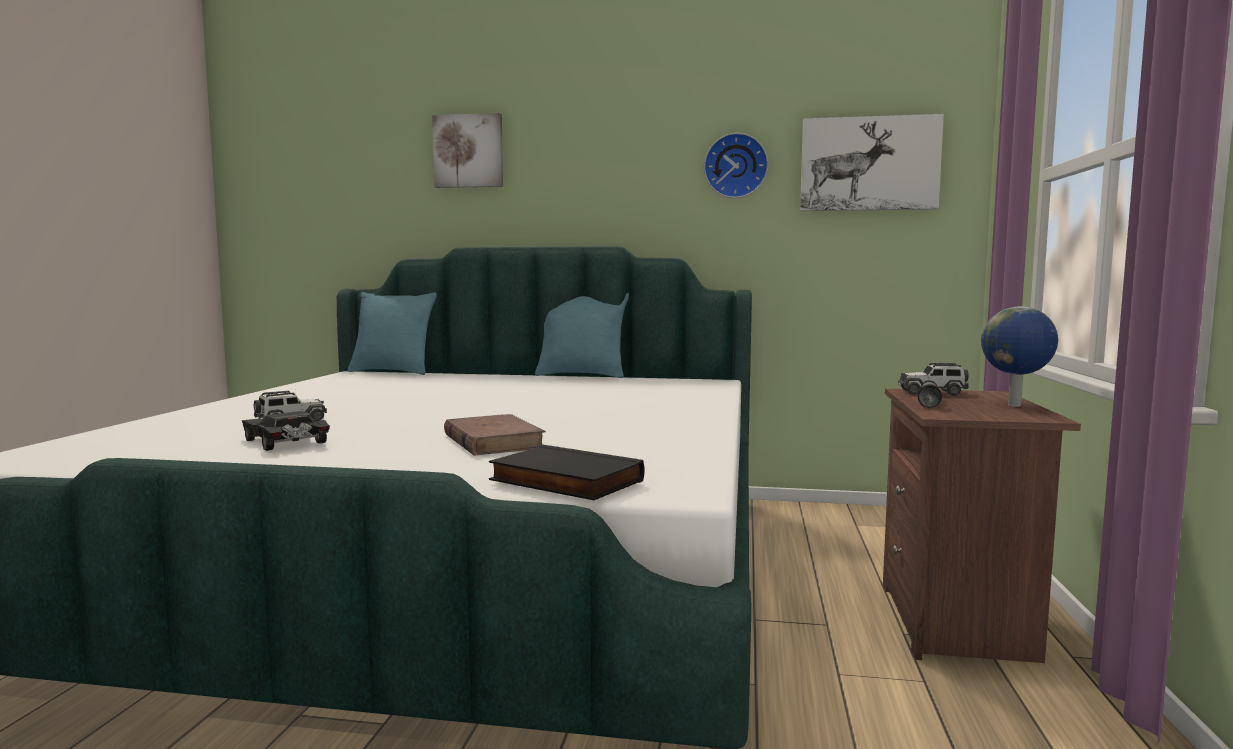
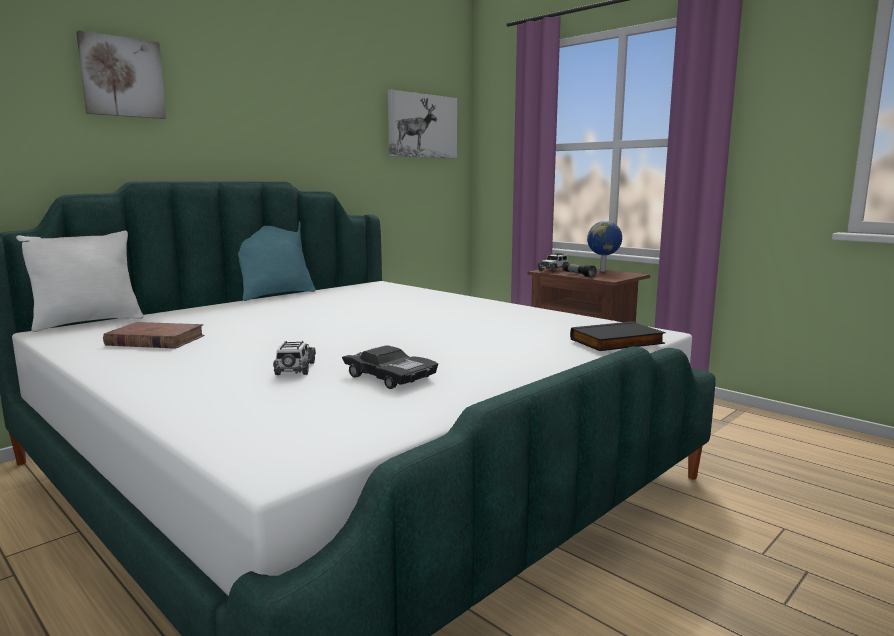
camera: 55 degrees left, 5 degrees up
(286, 442) = (389, 377): black toy car -> black toy car turned 135 degrees counterclockwise
(392, 372) = (88, 322): turquoise pillow -> white pillow
(493, 441) = (485, 339): brown book -> brown book (155, 340)
(735, 166) = (350, 119): wall clock -> none

